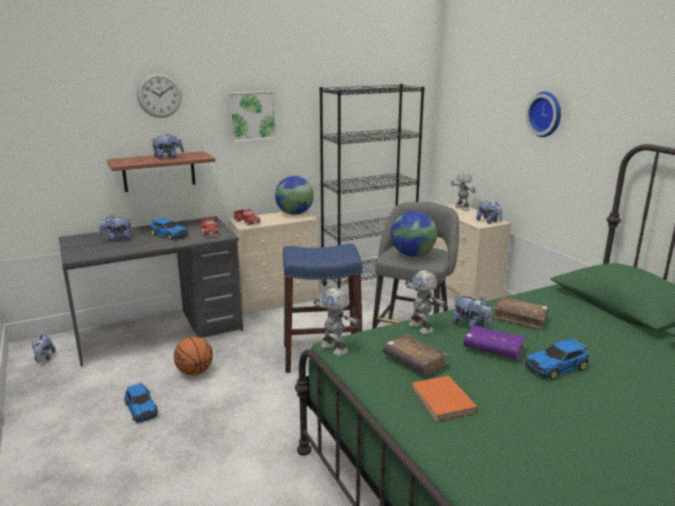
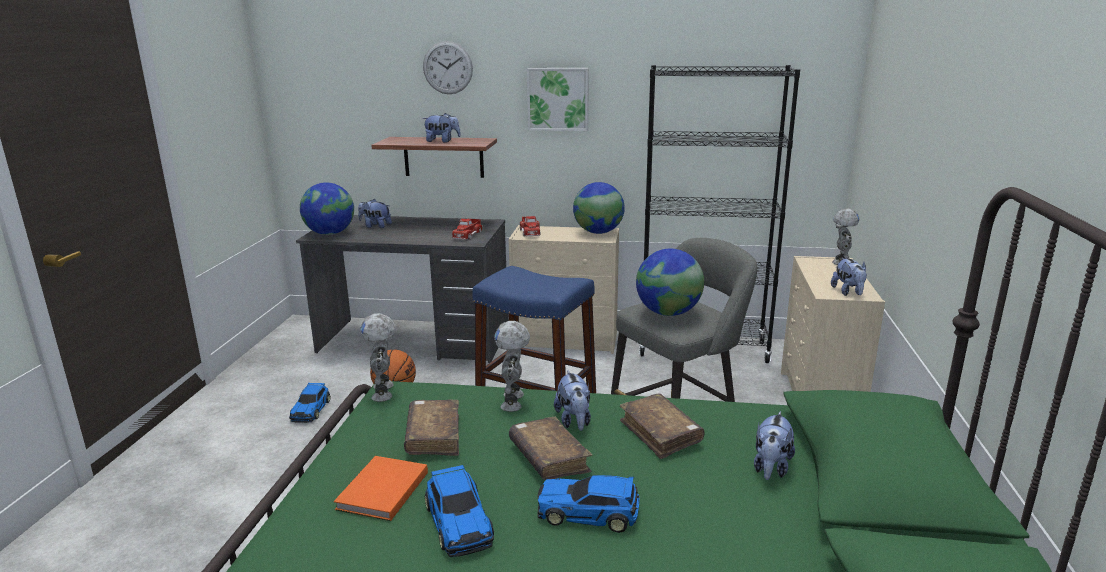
camera: 35 degrees right, 0 degrees up
(44, 358) = (299, 337): plush toy -> plush toy (771, 468)
(86, 253) = (330, 233): none -> globe
(169, 235) = (425, 230): toy car -> toy car (459, 522)
(493, 349) = (549, 458): purple book -> brown book
(546, 114) = (939, 122): wall clock -> none

